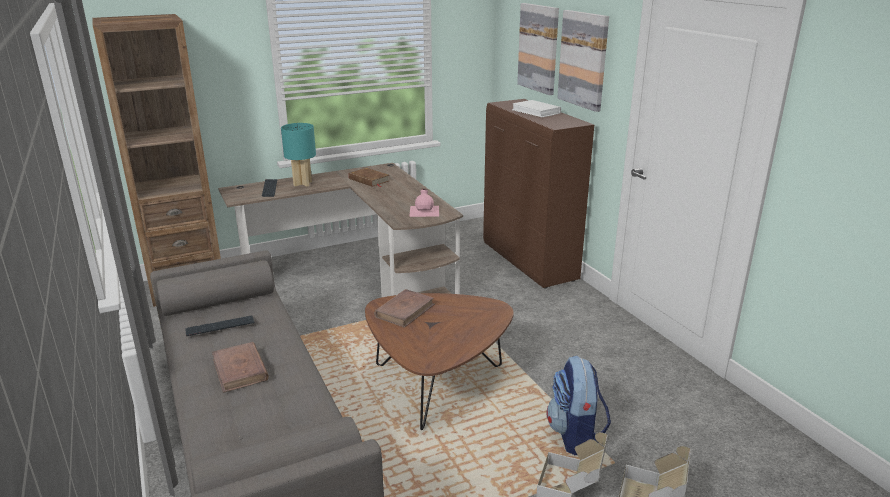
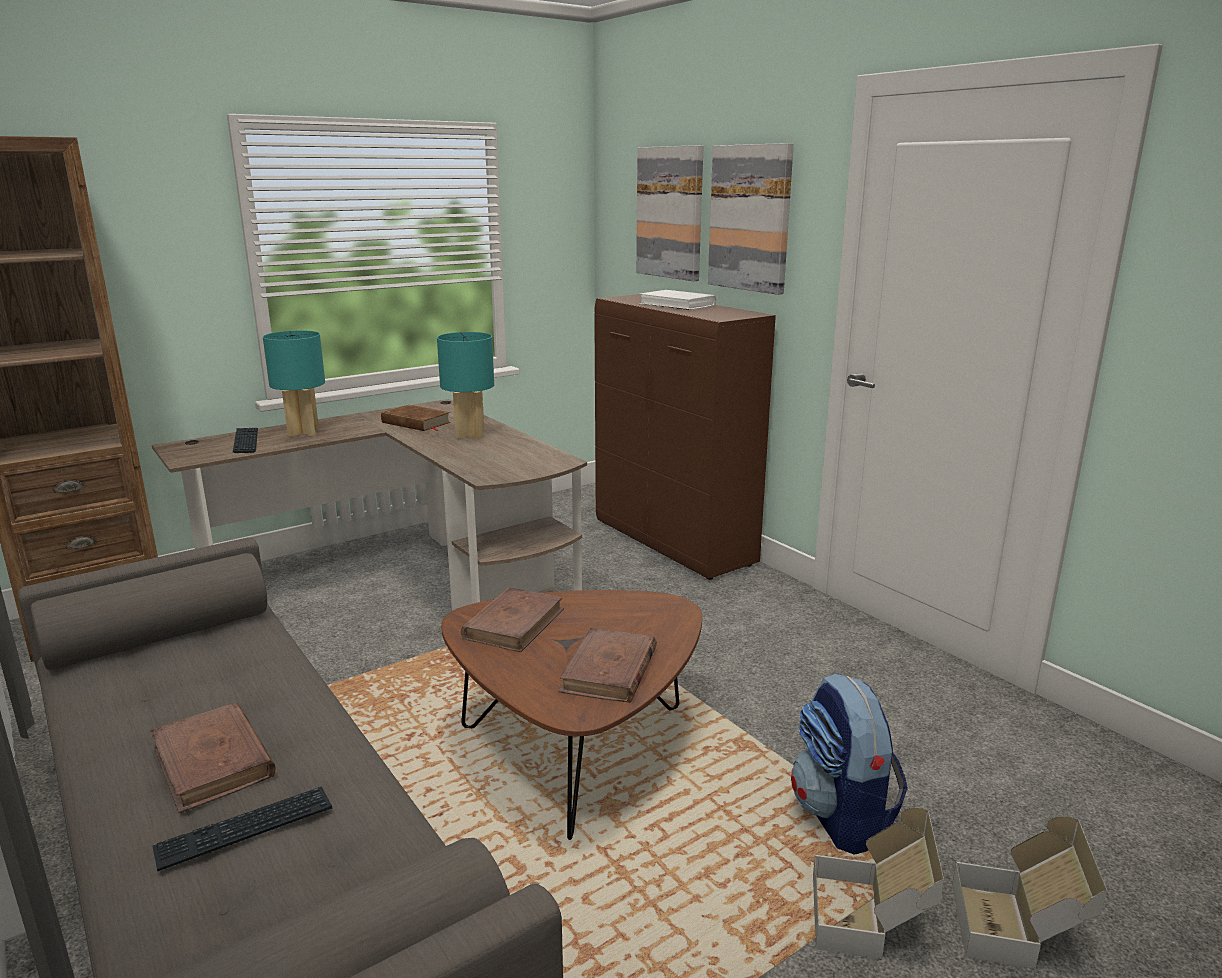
camera: 10 degrees left, 5 degrees down
(220, 327) = (165, 681): keyboard -> keyboard (245, 829)
(399, 191) = (470, 435): none -> turquoise table lamp
(425, 210) = (522, 459): pink bottle -> none
(450, 342) = (609, 671): none -> brown book

